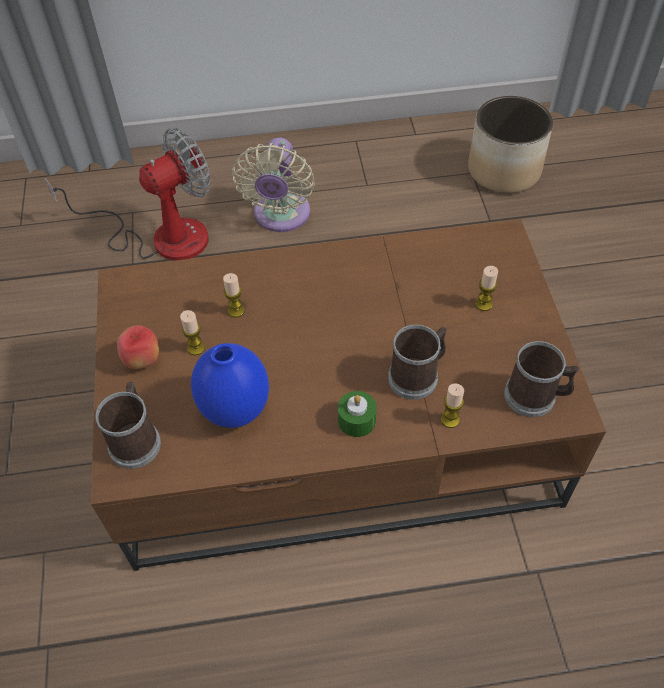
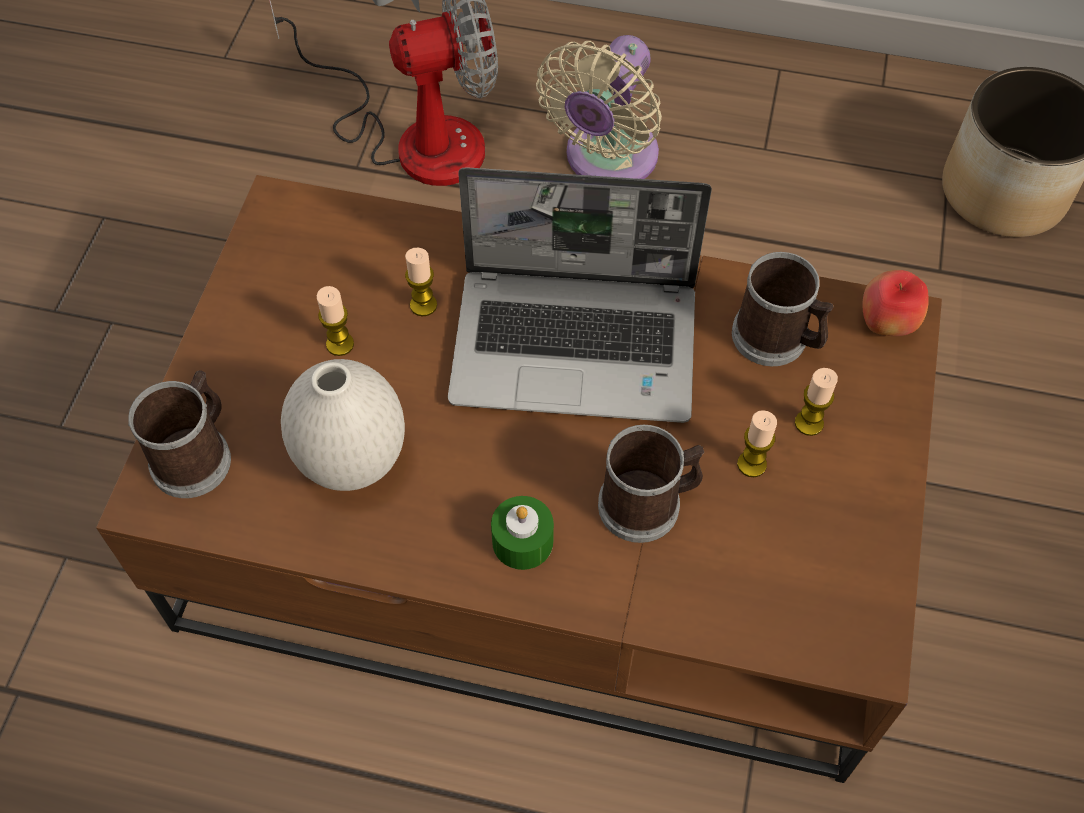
camera: 20 degrees right, 5 degrees up
(142, 361) = (257, 338): apple -> apple (886, 324)
(236, 412) = (352, 464): blue vase -> white vase
(337, 304) = (578, 345): none -> laptop
(450, 419) = (665, 592): candle -> candle (751, 464)
(536, 396) = (819, 605): mug -> mug (777, 339)

